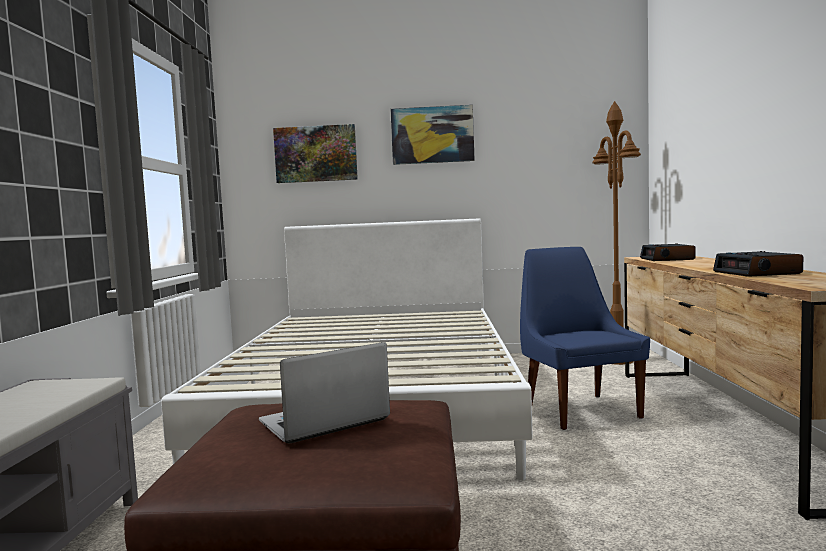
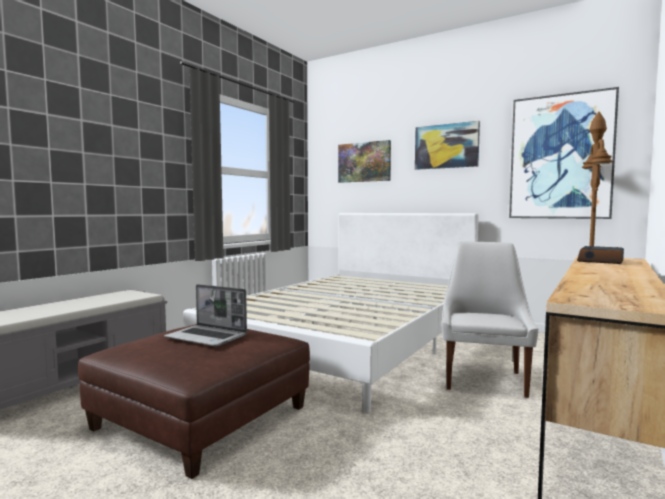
camera: 30 degrees right, 0 degrees up
(323, 422) = (207, 337): laptop -> laptop turned 150 degrees counterclockwise
(565, 151) = (561, 157): none -> picture
(579, 410) = (484, 379): blue chair -> white chair
(757, 273) = (600, 281): alarm clock -> none

